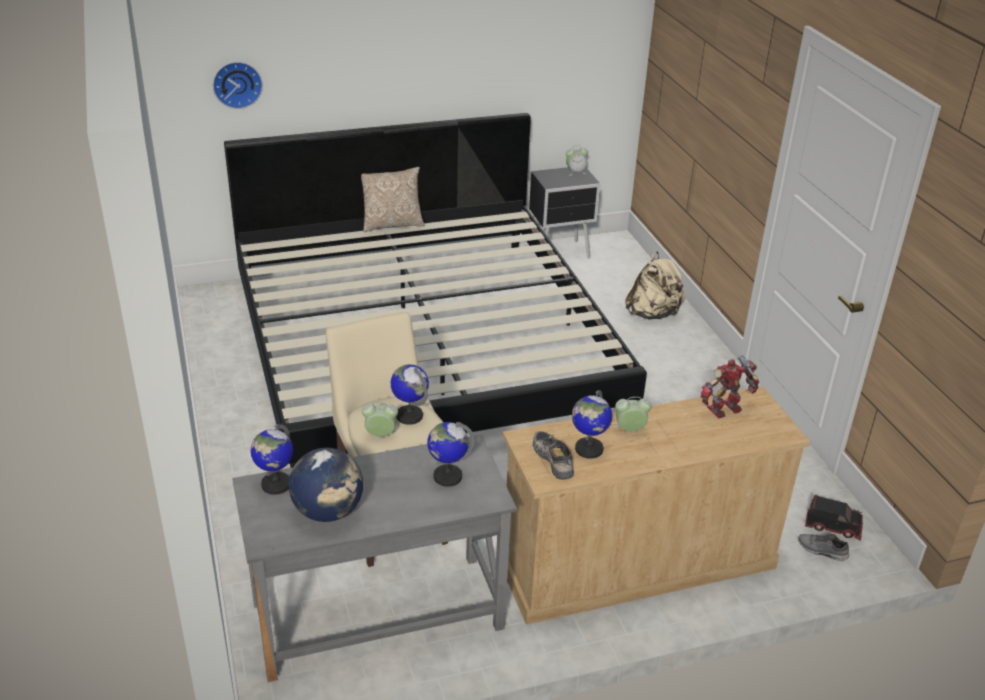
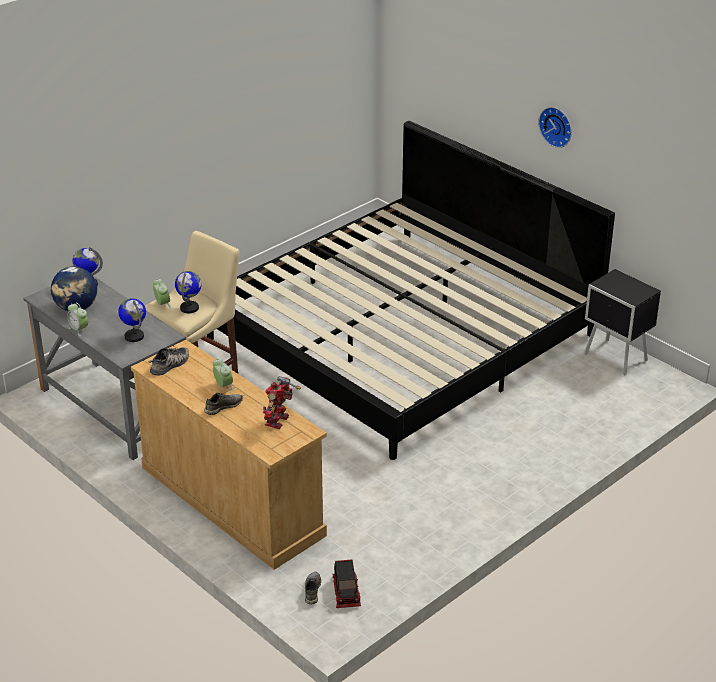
camera: 65 degrees right, 0 degrees up
(237, 84) = (427, 83): wall clock -> wall clock (557, 126)
(392, 224) = (494, 248): pillow -> none
(575, 172) = (640, 289): alarm clock -> alarm clock (79, 329)
(588, 449) = (190, 375): globe -> none
(653, 314) = (568, 432): beige backpack -> none
(674, 442) = (223, 406): none -> grey shoe
(725, 411) = (279, 421): toy robot -> toy robot turned 105 degrees counterclockwise

